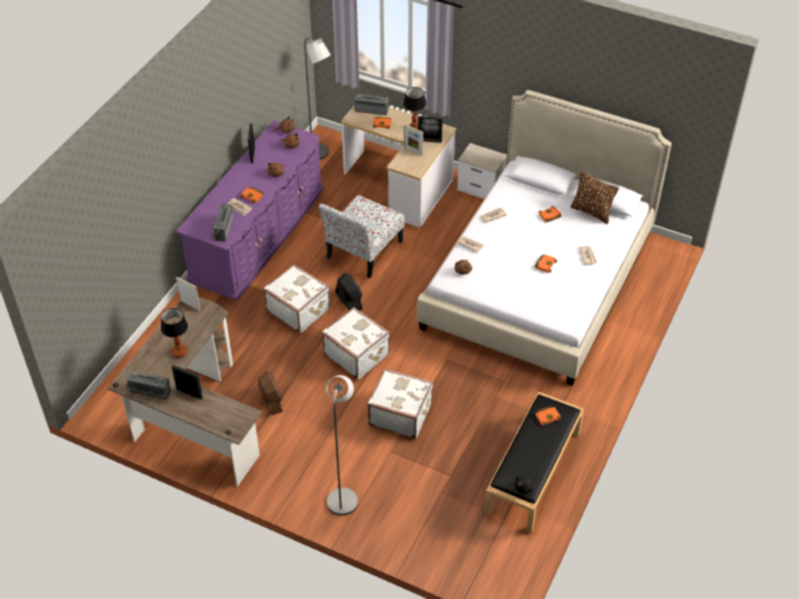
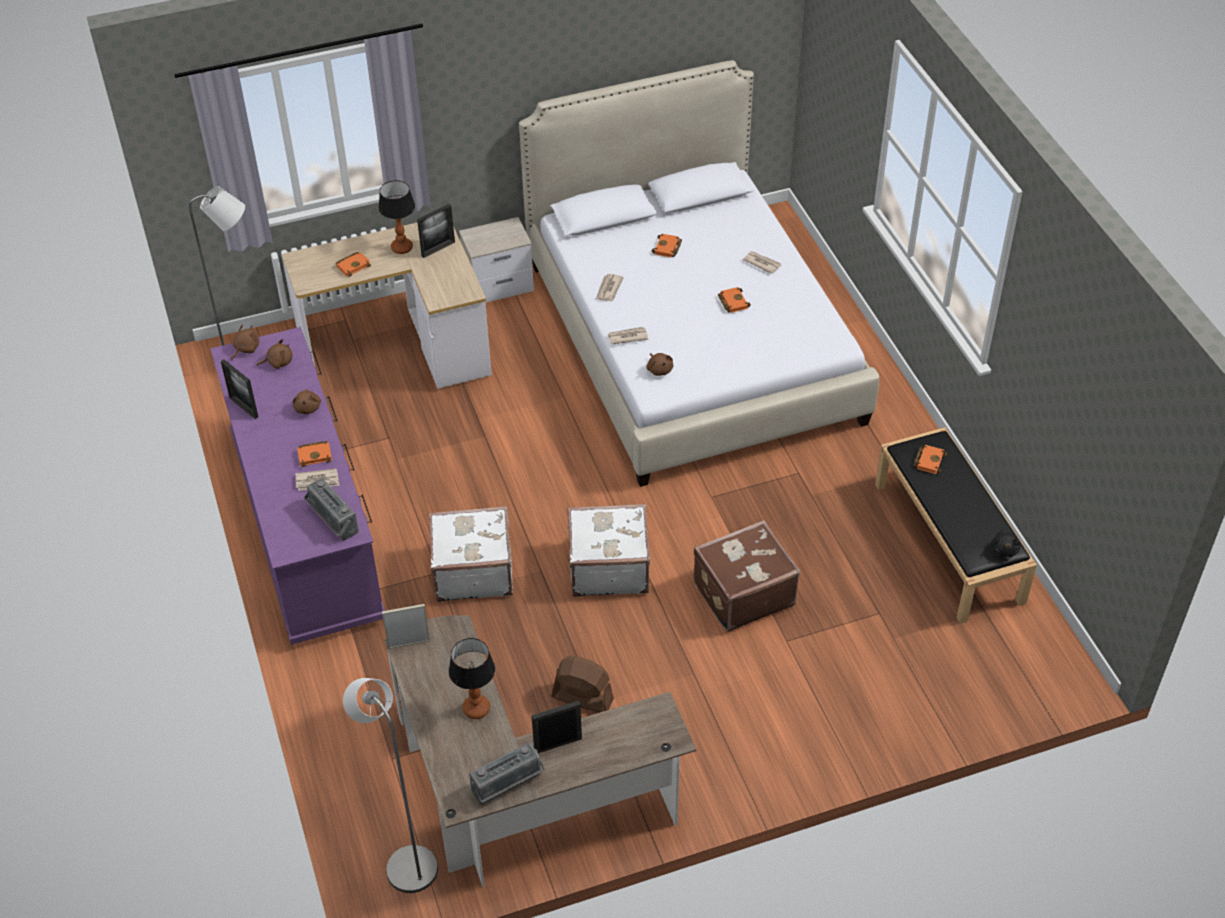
camera: 45 degrees left, 0 degrees up
(343, 496) = (804, 731): grey floor lamp -> grey floor lamp (406, 862)
(349, 301) = (519, 516): black fan -> none
(363, 251) = (458, 448): chair -> none
(372, 109) = (316, 257): radio -> none
(400, 414) = (742, 593): white suitcase -> brown suitcase
(413, 151) = (436, 273): picture frame -> none
(591, 212) = (704, 215): brown pillow -> none

